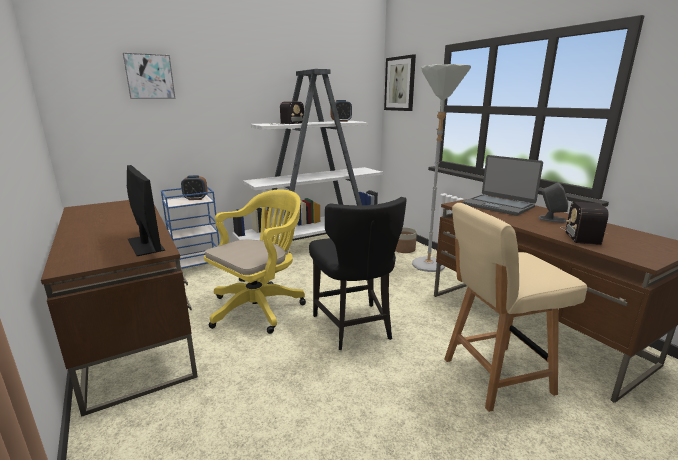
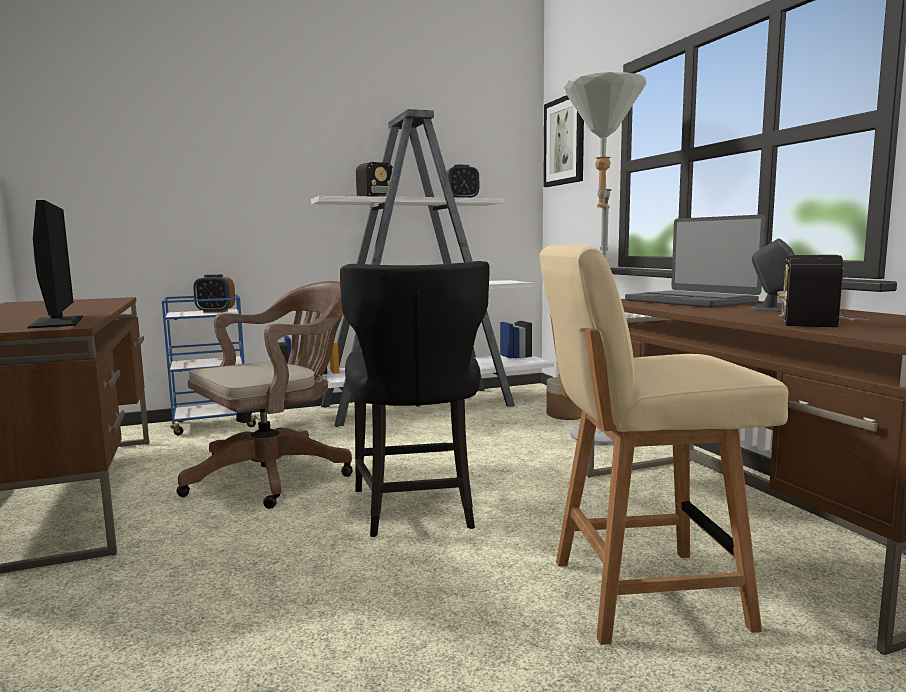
camera: 10 degrees right, 10 degrees down
(149, 76) = (161, 127): picture -> none
(260, 306) = (276, 475): yellow office chair -> brown office chair

